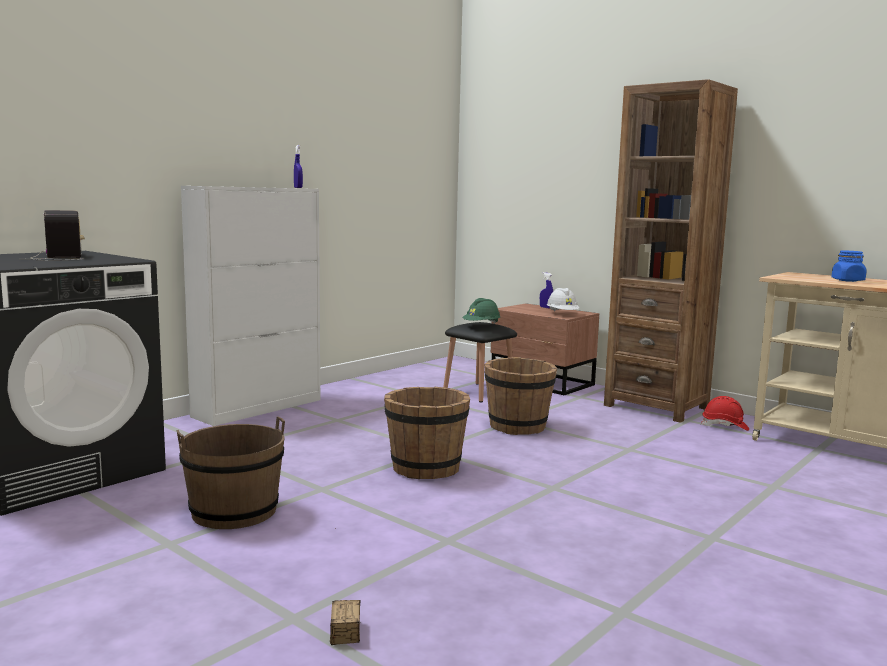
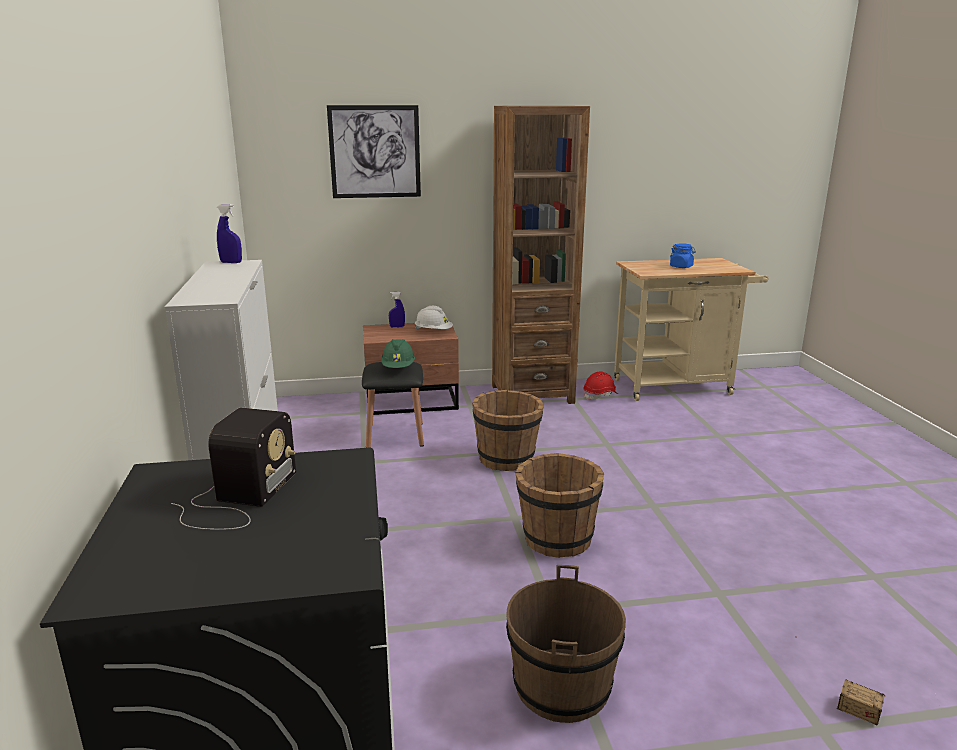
camera: 50 degrees left, 10 degrees up
(60, 257) = (238, 499): radio -> radio turned 90 degrees clockwise
(552, 143) = (375, 152): none -> picture

